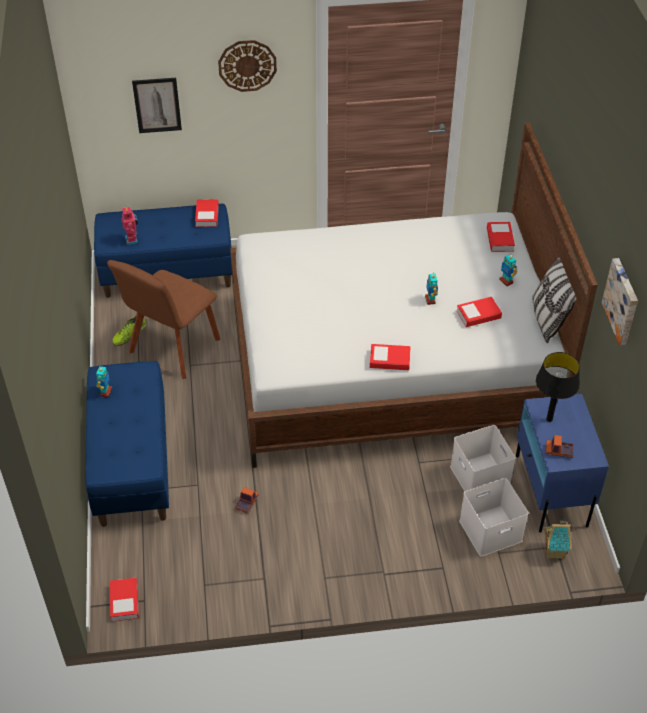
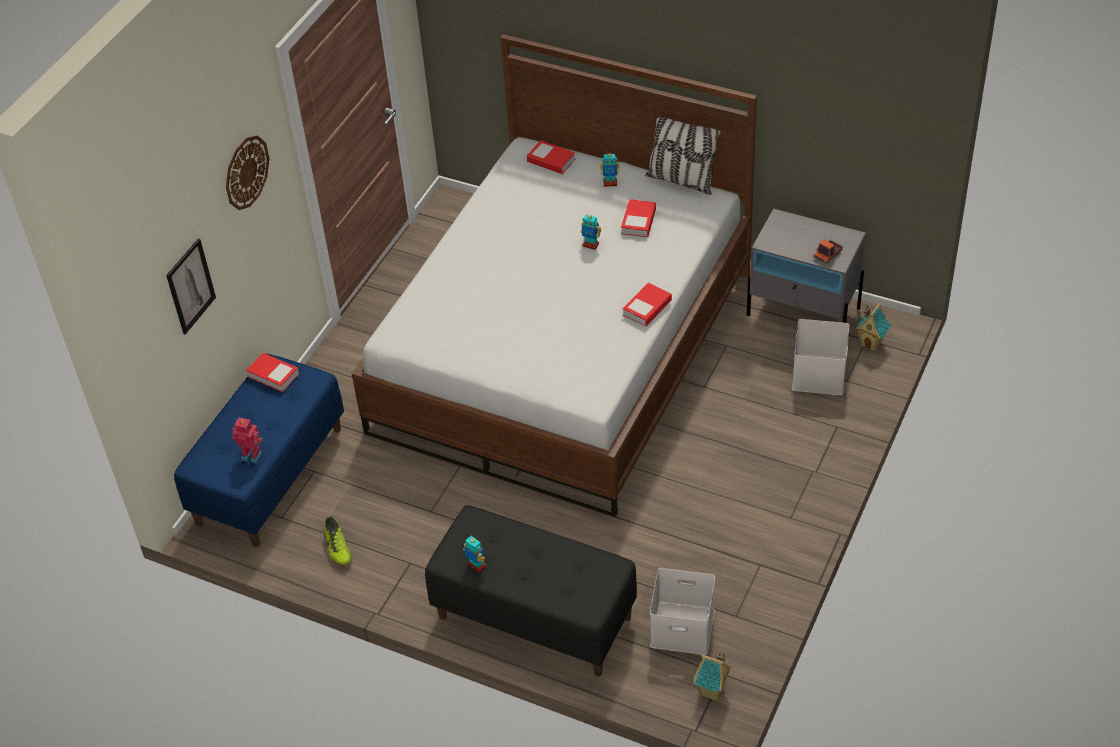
camera: 55 degrees left, 0 degrees up
(124, 601) = (712, 691): book -> toy house
(131, 464) = (533, 617): blue bench -> black bench
(172, 349) = (393, 517): brown chair -> none
(247, 503) = (658, 540): toy truck -> none
(481, 476) = (754, 351): white storage box -> white storage box (684, 627)
(549, 419) = (787, 242): black table lamp -> none
(551, 490) = (803, 312): blue nightstand -> grey nightstand
(622, 301) = (805, 84): picture -> none

